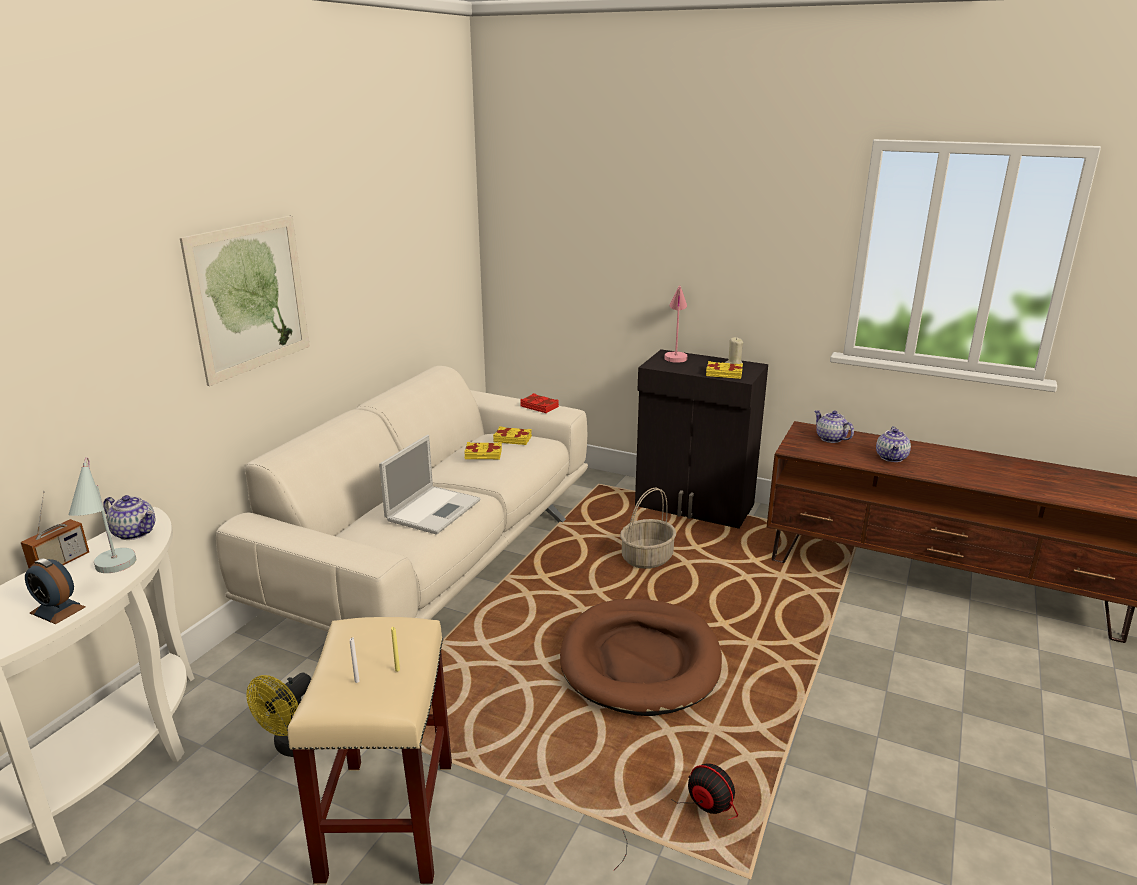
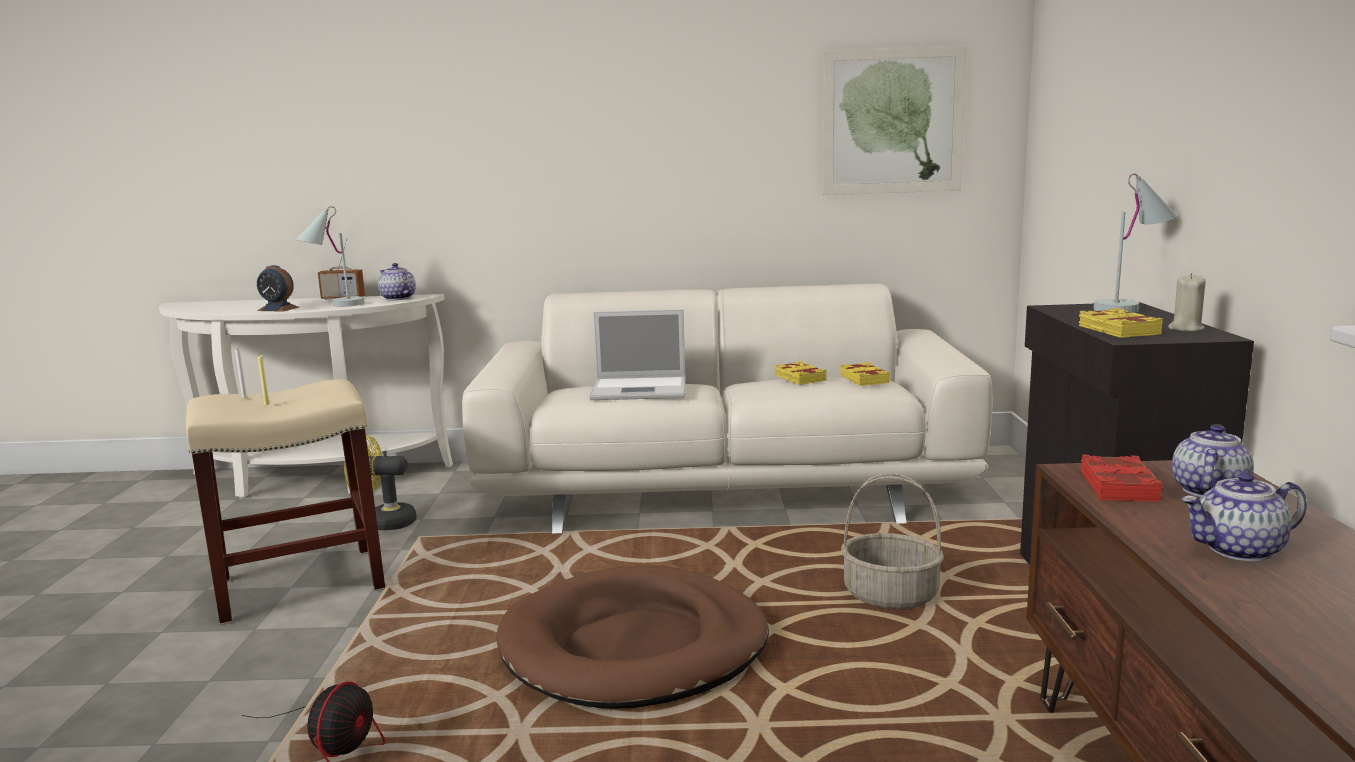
camera: 65 degrees right, 10 degrees down
(57, 610) = (278, 309): alarm clock -> alarm clock turned 75 degrees counterclockwise
(135, 532) = (397, 298): teapot -> teapot turned 135 degrees clockwise
(250, 297) = (589, 134): picture -> picture (893, 121)
(539, 406) = (947, 357): red book -> red book (1120, 487)
(675, 355) = (1131, 308): pink table lamp -> white table lamp

